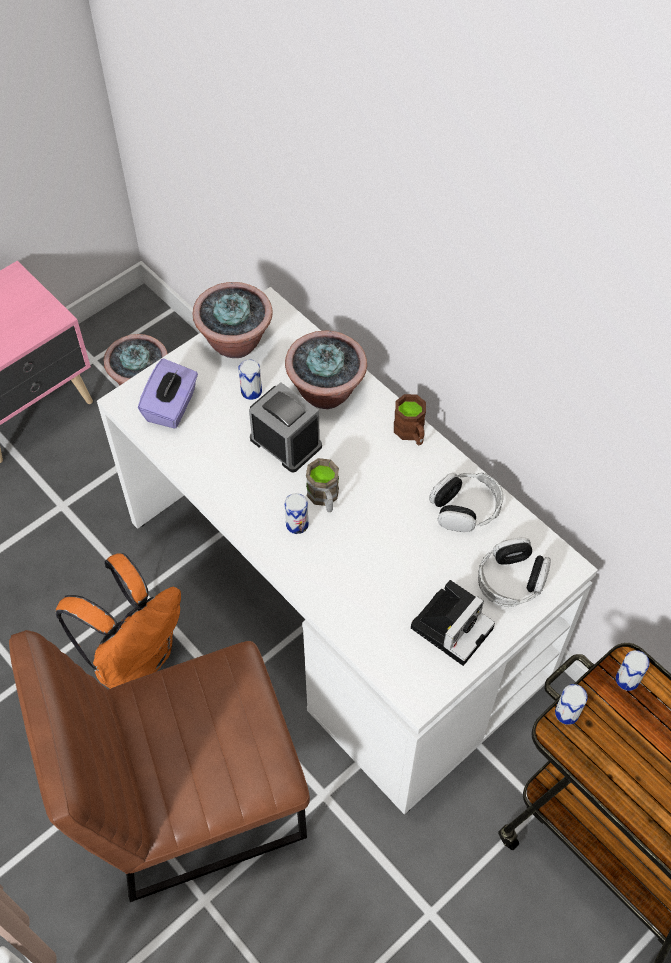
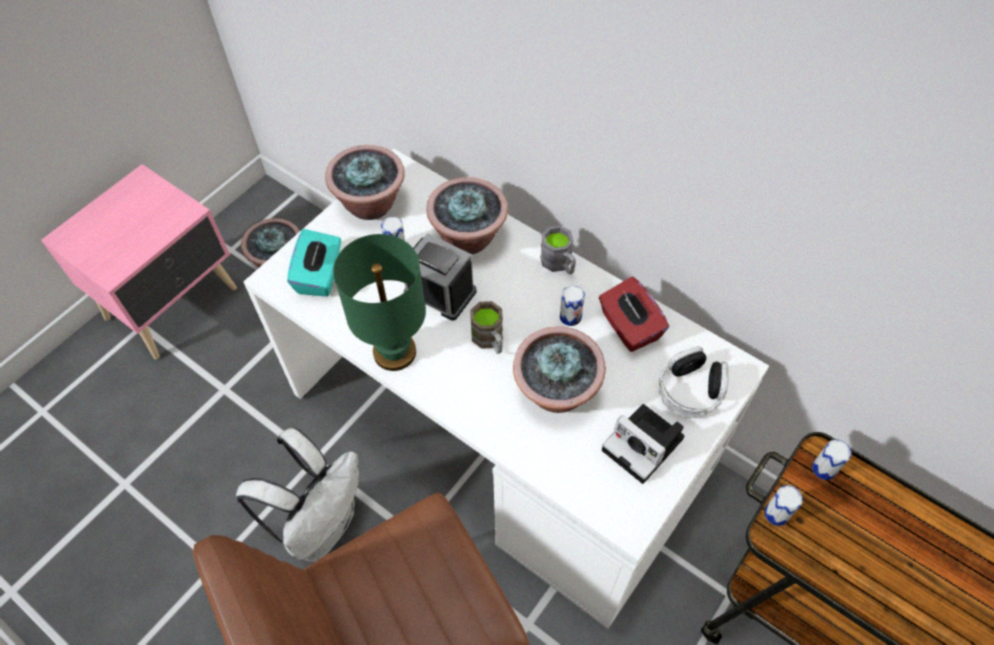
camera: 10 degrees left, 0 degrees up
(135, 658) = (321, 524): orange backpack -> white backpack
(172, 407) = (320, 276): purple tissue box -> turquoise tissue box
(228, 493) = (393, 351): none -> green table lamp
(297, 524) = (469, 371): can -> can (570, 317)
(377, 559) = (556, 392): none -> potted plant
(411, 433) = (559, 264): brown mug -> grey mug
(452, 625) = (645, 446): camera -> camera turned 105 degrees clockwise
(465, 508) = (629, 327): headphones -> red tissue box

